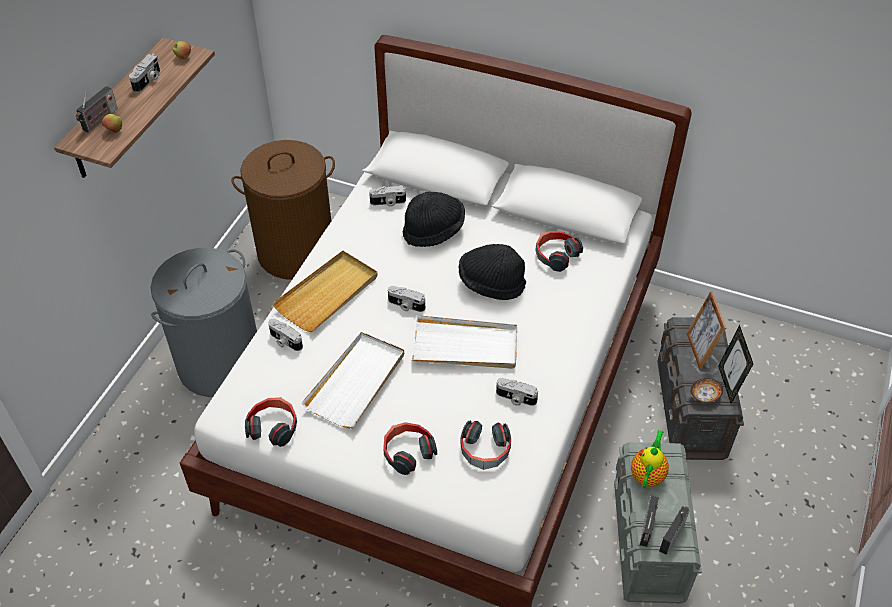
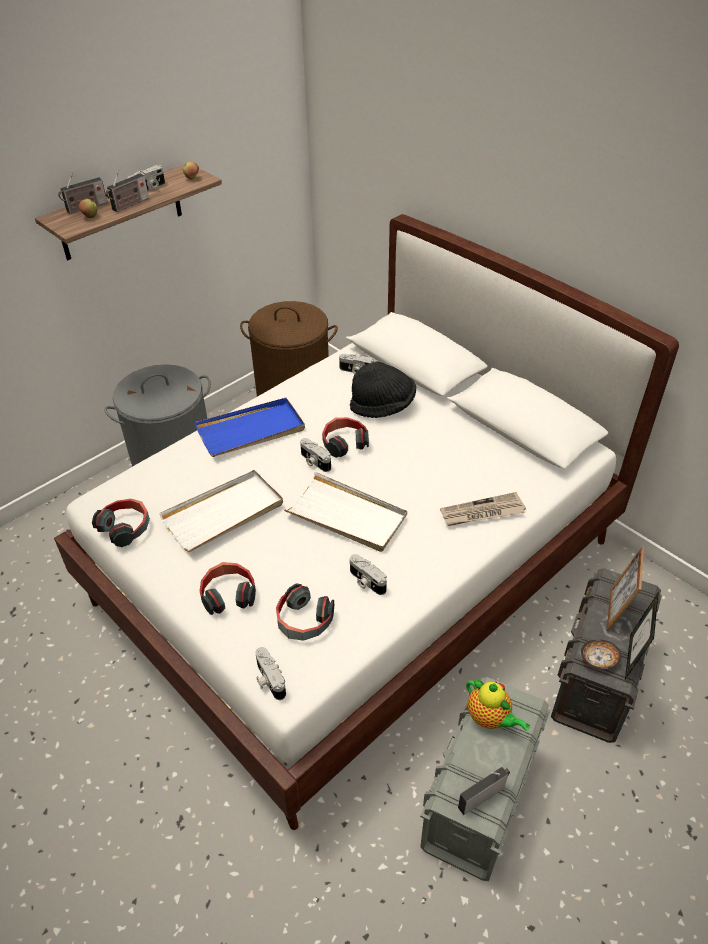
camera: 25 degrees right, 5 degrees down
(284, 341) = (186, 458): camera -> camera (269, 680)
(327, 294) = (251, 430): beige tray -> blue tray
(491, 283) = (408, 467): black hat -> none
(556, 255) = (489, 461): headphones -> headphones (344, 443)
(575, 304) = (482, 512): none -> newspaper
(647, 529) = (457, 778): radio -> radio (129, 205)
(648, 474) = (490, 718): teapot -> teapot turned 90 degrees clockwise

